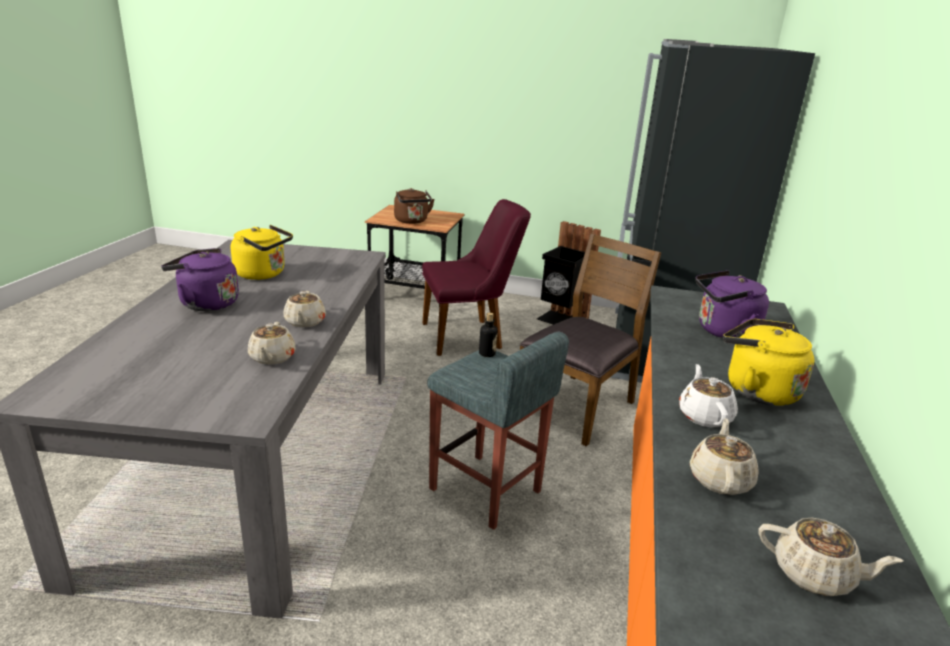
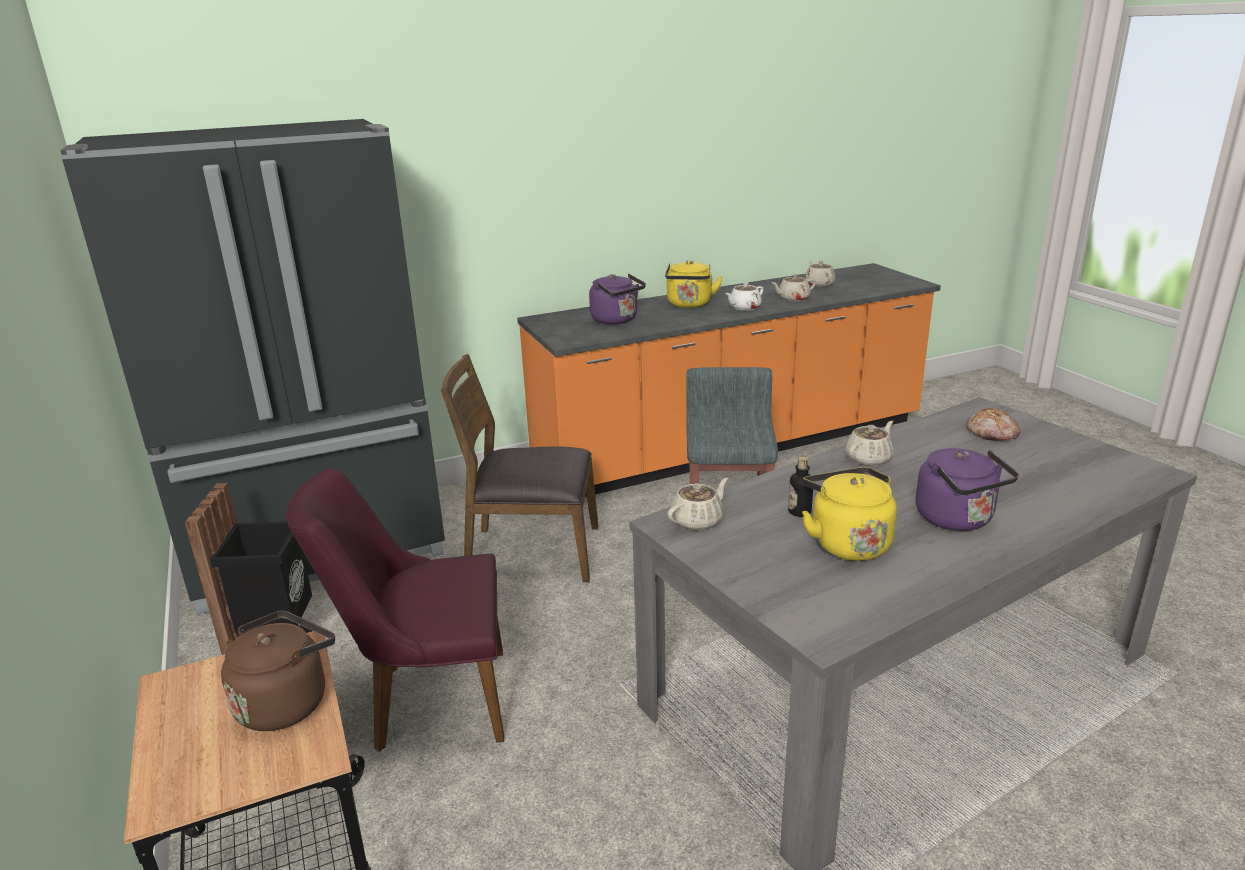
camera: 125 degrees left, 0 degrees up
(218, 385) = (992, 433): none -> bread
(272, 358) = (932, 438): beige teapot -> beige teapot (698, 520)
(470, 336) = (427, 701): purple chair -> purple chair turned 45 degrees counterclockwise
(487, 353) = (702, 441): bottle -> bottle (799, 512)

